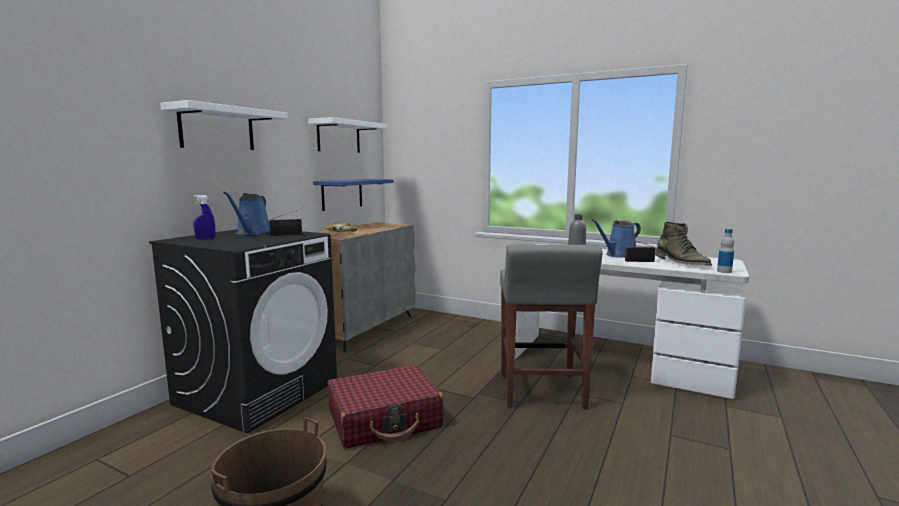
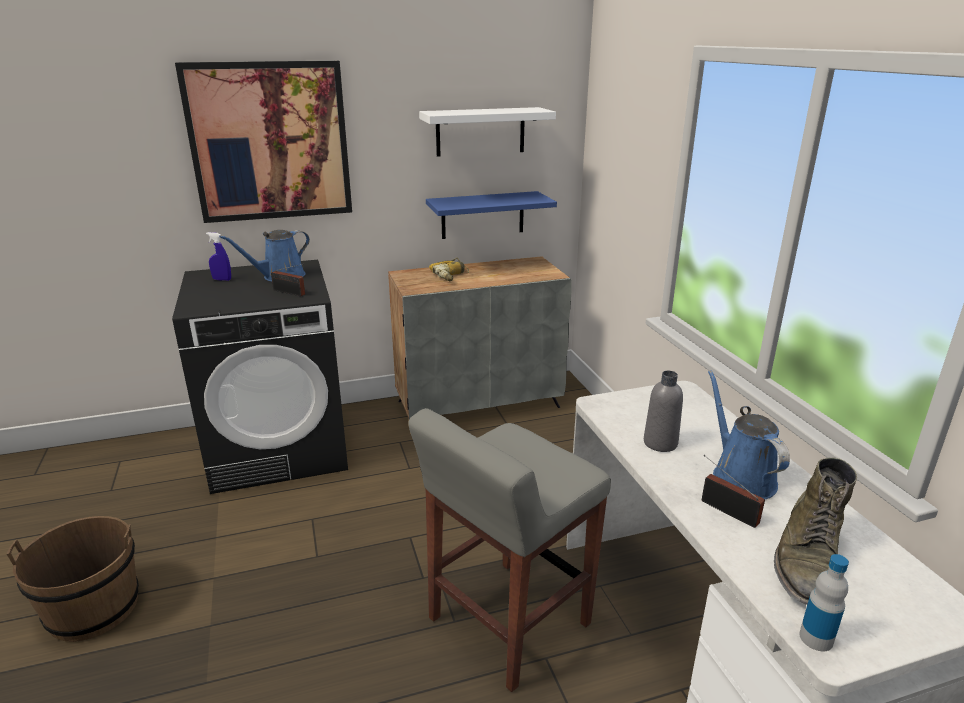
camera: 45 degrees right, 15 degrees up
(217, 129) = (270, 142): white shelf -> picture
(385, 420) = (308, 549): red suitcase -> none
(619, 255) = (740, 476): blue watering can -> blue watering can turned 60 degrees clockwise

